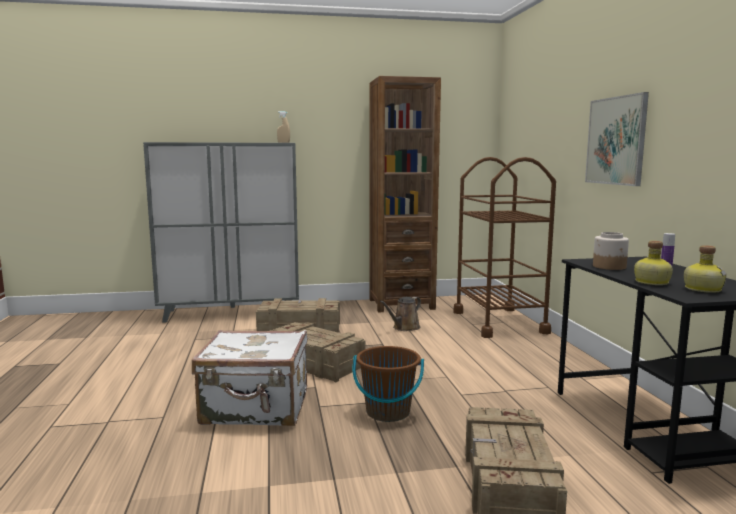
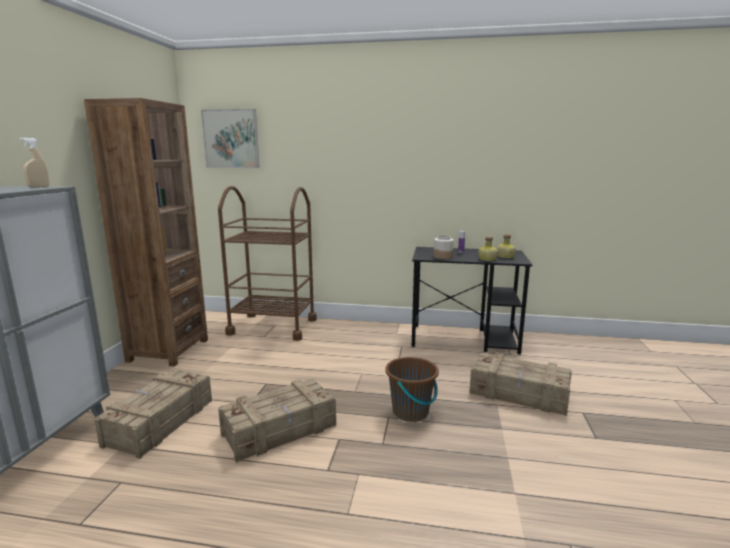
camera: 70 degrees left, 5 degrees up
(256, 409) = (368, 484): white suitcase -> none
(404, 328) = (237, 364): brown watering can -> none
(616, 141) = (374, 174): picture -> picture (231, 139)

